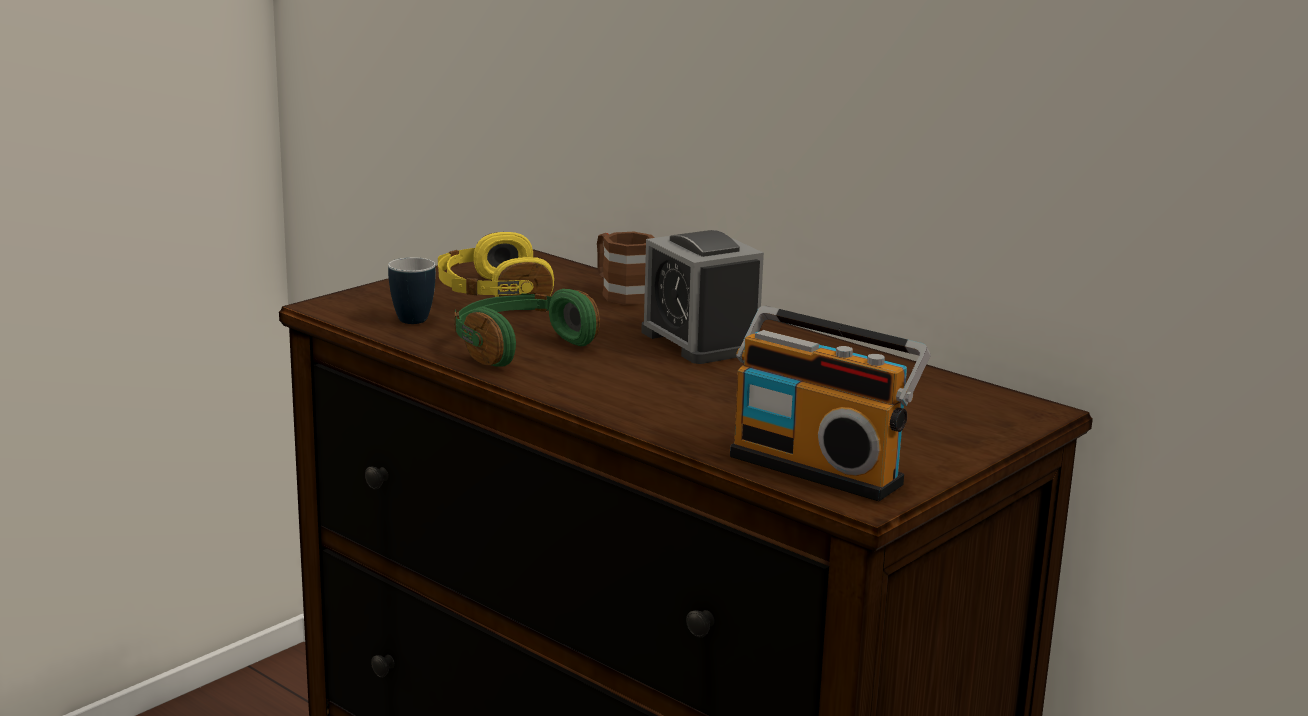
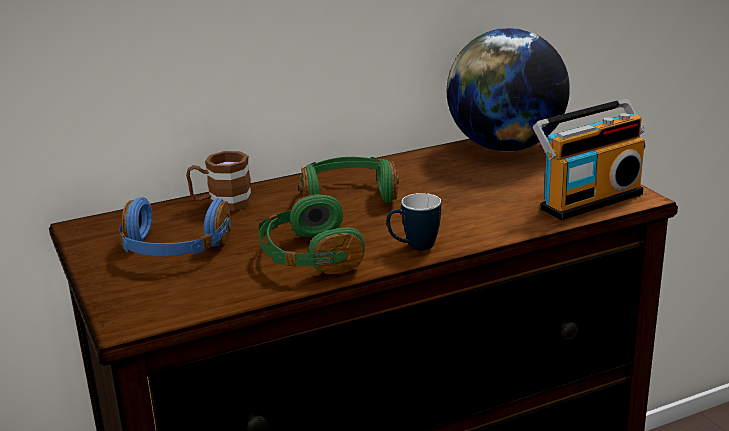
camera: 65 degrees left, 5 degrees up
(408, 318) = (198, 290): mug -> mug (414, 247)
(491, 294) = (174, 249): yellow headphones -> blue headphones
(700, 341) = (347, 195): alarm clock -> green headphones
(969, 403) = (505, 147): none -> globe

